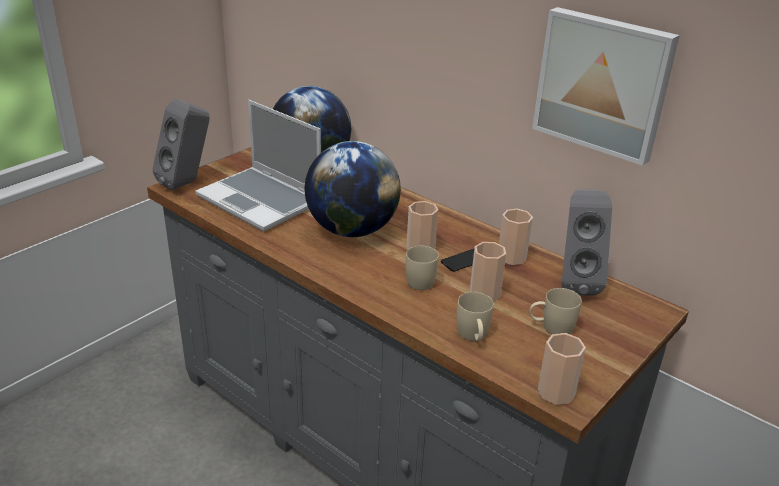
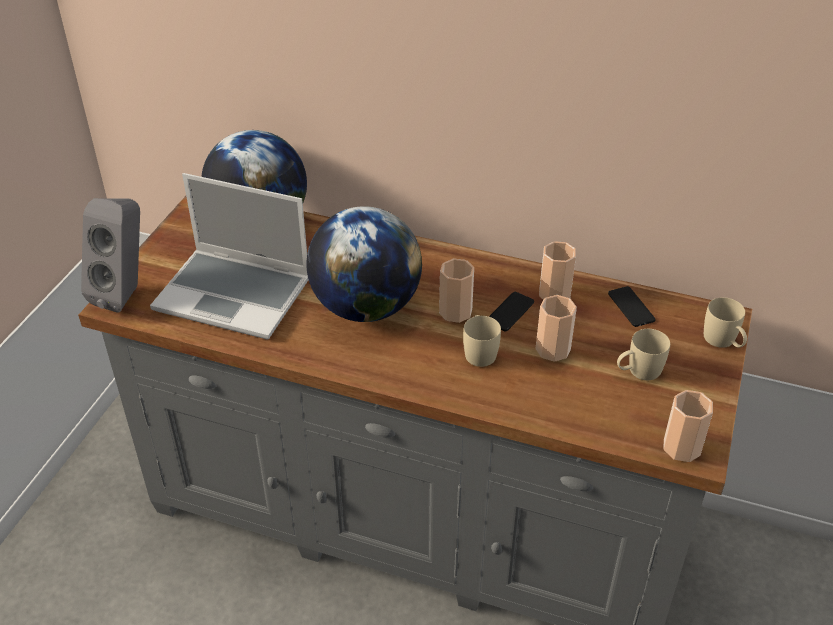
camera: 20 degrees left, 10 degrees up
(473, 336) = (571, 407): beige mug -> beige mug (723, 342)
(573, 282) = (631, 307): grey speaker -> phone
(603, 83) = (638, 95): picture -> none

